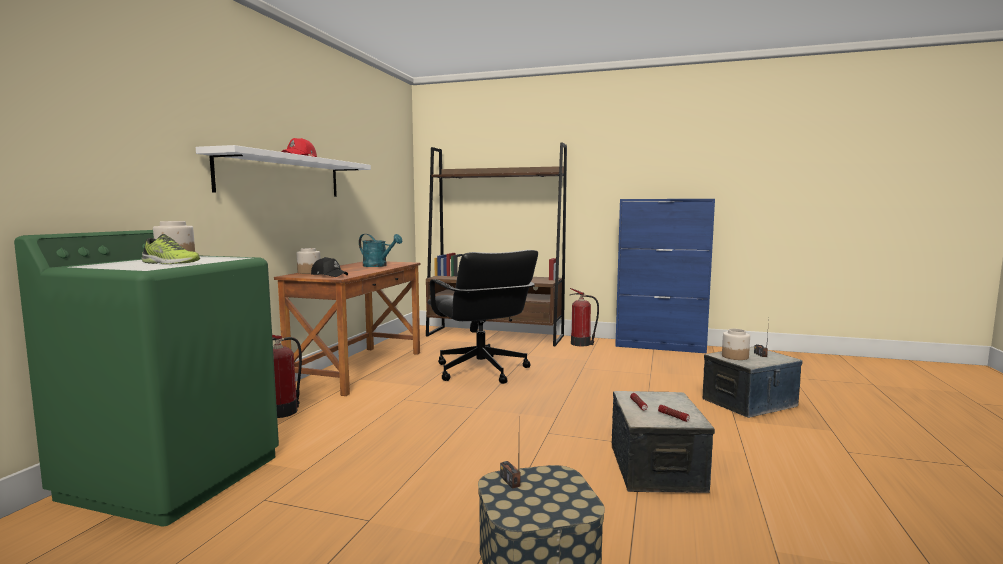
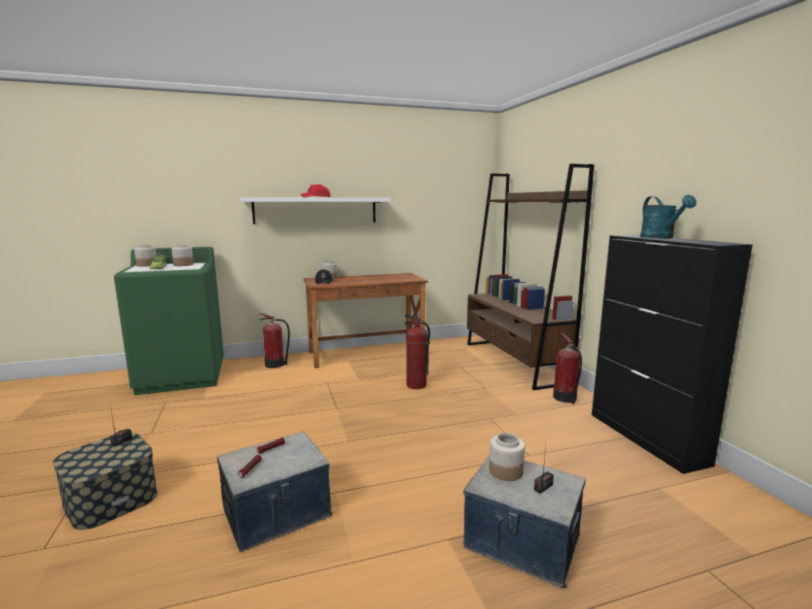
camera: 55 degrees right, 5 degrees up
(100, 264) = (147, 265): none -> jar
(378, 266) = (386, 279): turquoise watering can -> turquoise watering can (661, 238)
(481, 371) = (416, 385): black office chair -> fire extinguisher
(660, 346) = (646, 438): blue cabinet -> black cabinet

